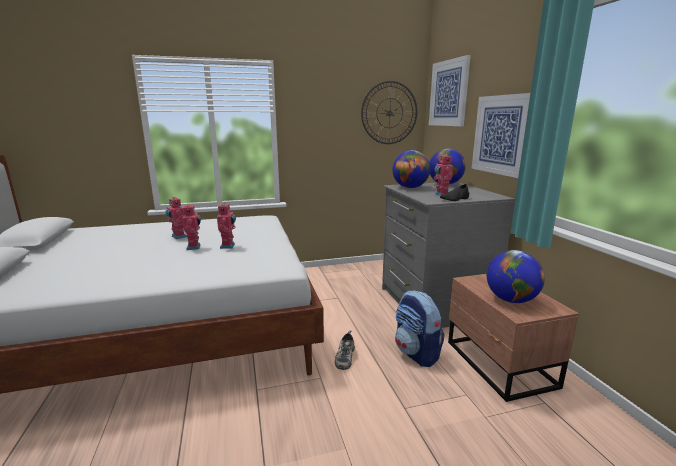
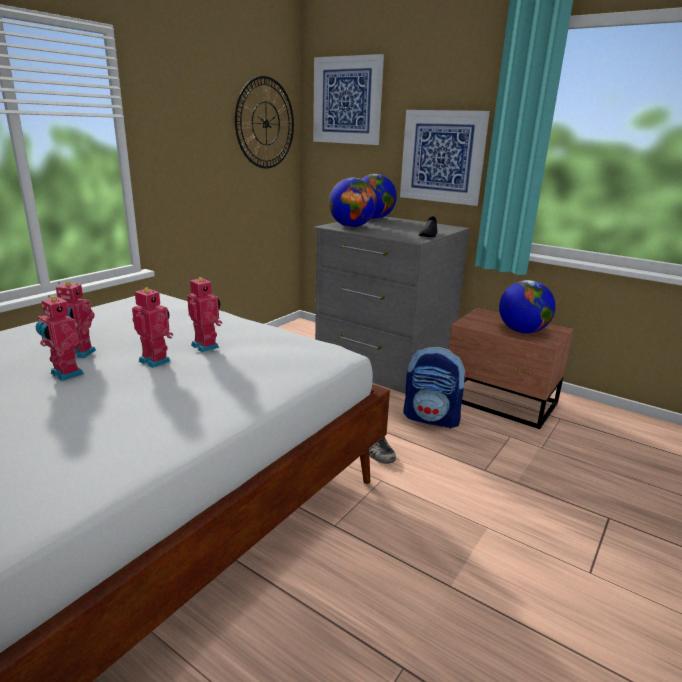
camera: 40 degrees left, 5 degrees up
(441, 195) = (404, 231): toy robot -> toy robot (65, 374)

